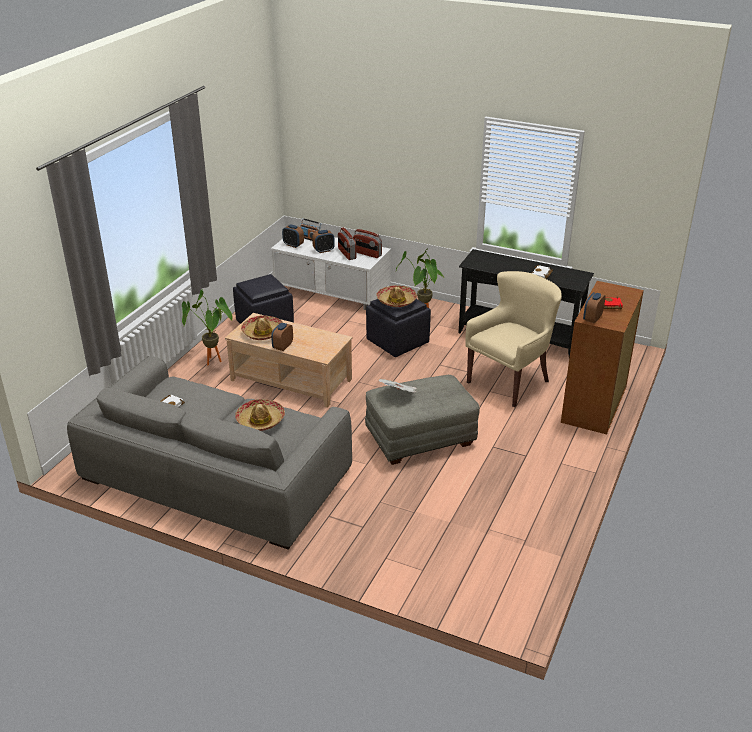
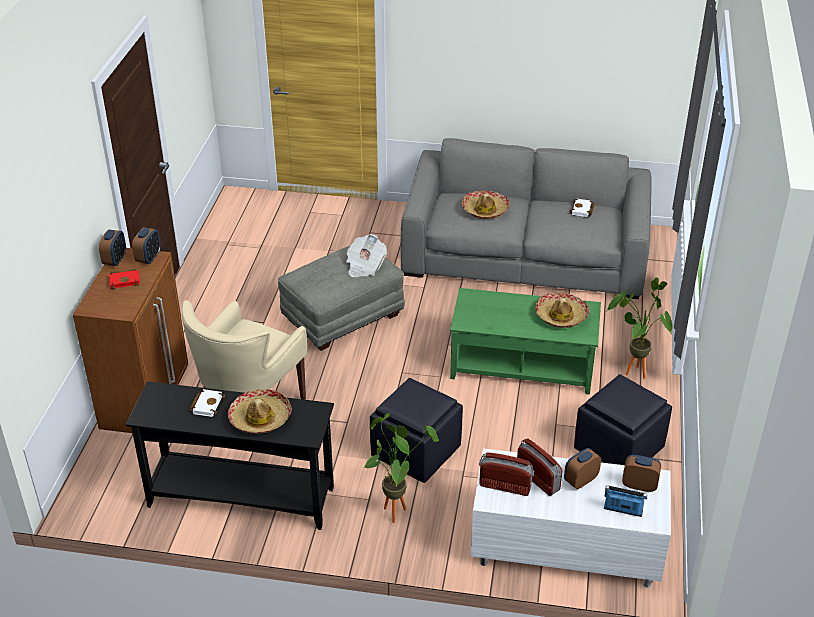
camera: 165 degrees right, 5 degrees up
(282, 346) = (523, 300): alarm clock -> alarm clock (115, 260)
(290, 380) = (523, 363): beige coffee table -> green coffee table
(396, 301) = (418, 399): hat -> hat (260, 418)

